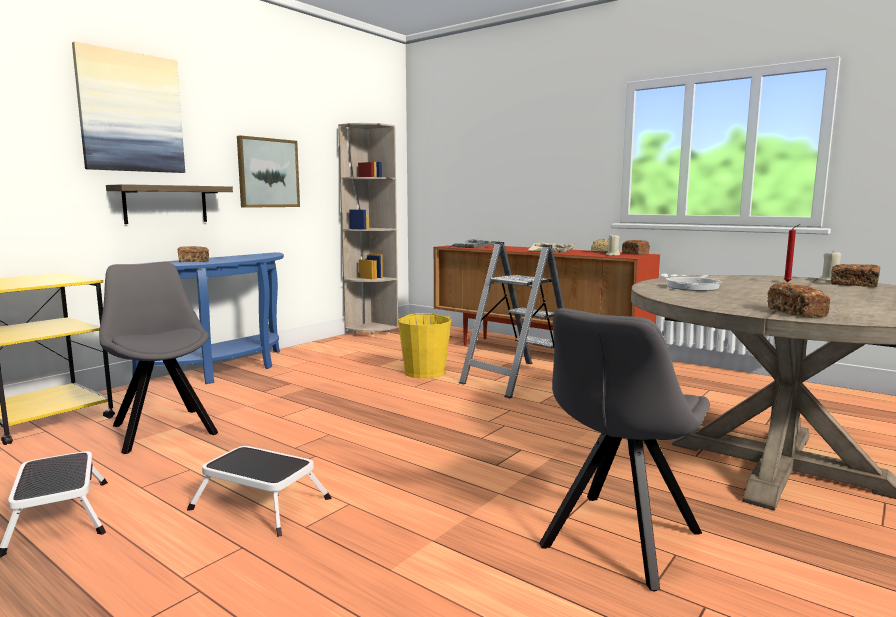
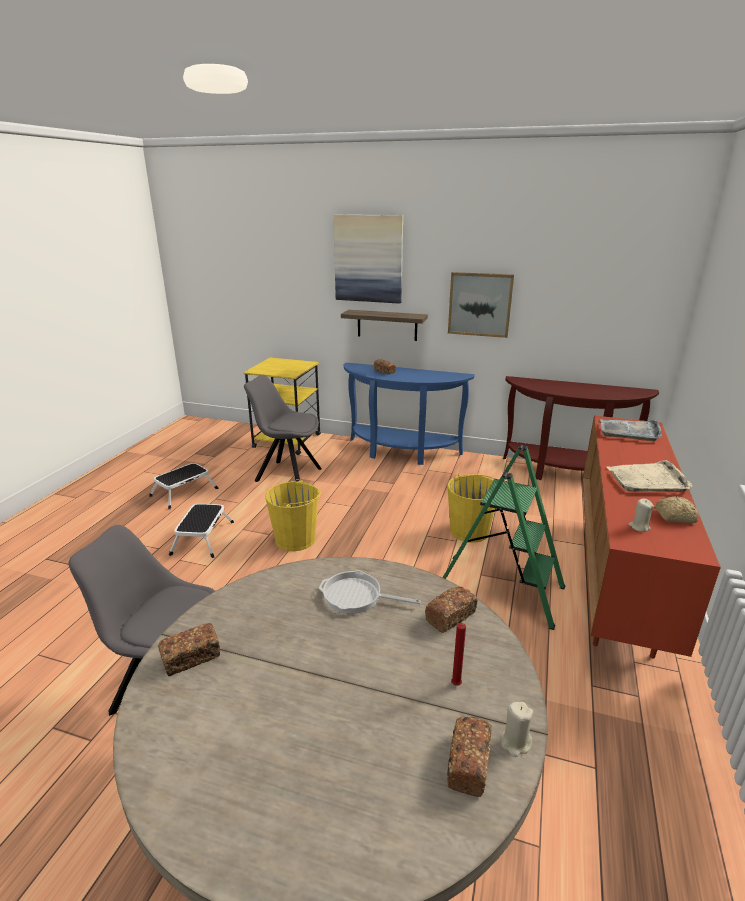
camera: 70 degrees right, 15 degrees up
(163, 430) = (288, 475): grey chair -> grey chair turned 105 degrees counterclockwise
(349, 441) = (295, 539): none -> yellow bucket
(371, 333) = (565, 473): beige bookcase -> brown console table
(518, 378) = (497, 588): grey step ladder -> green step ladder
(635, 253) = (690, 544): bread -> bread (450, 616)

